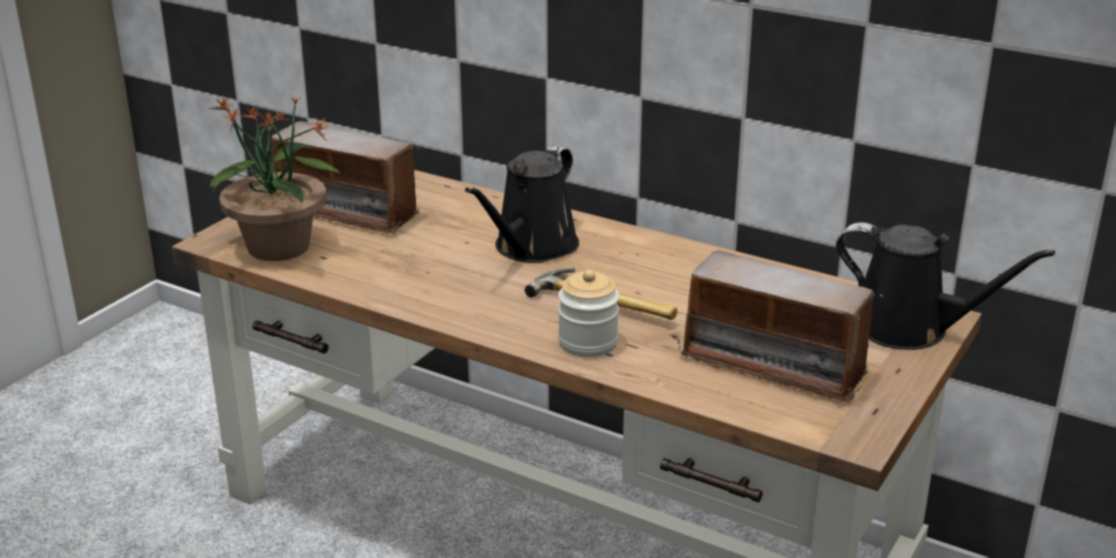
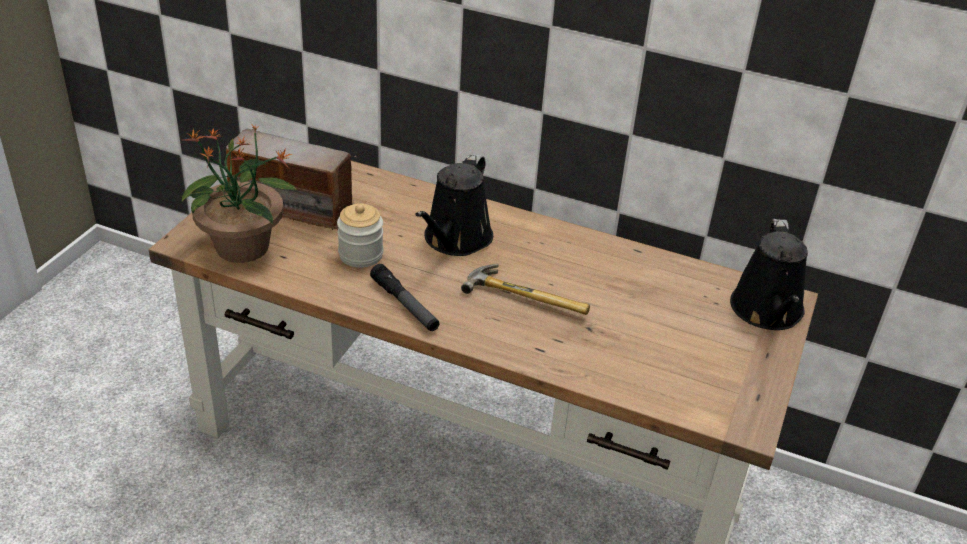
camera: 10 degrees left, 10 degrees up
(453, 305) = (405, 304): none -> flashlight
(588, 342) = (522, 339): jar -> jar (361, 255)
(774, 366) = (673, 355): radio -> none
(909, 328) = (767, 312): black watering can -> black watering can turned 75 degrees clockwise

